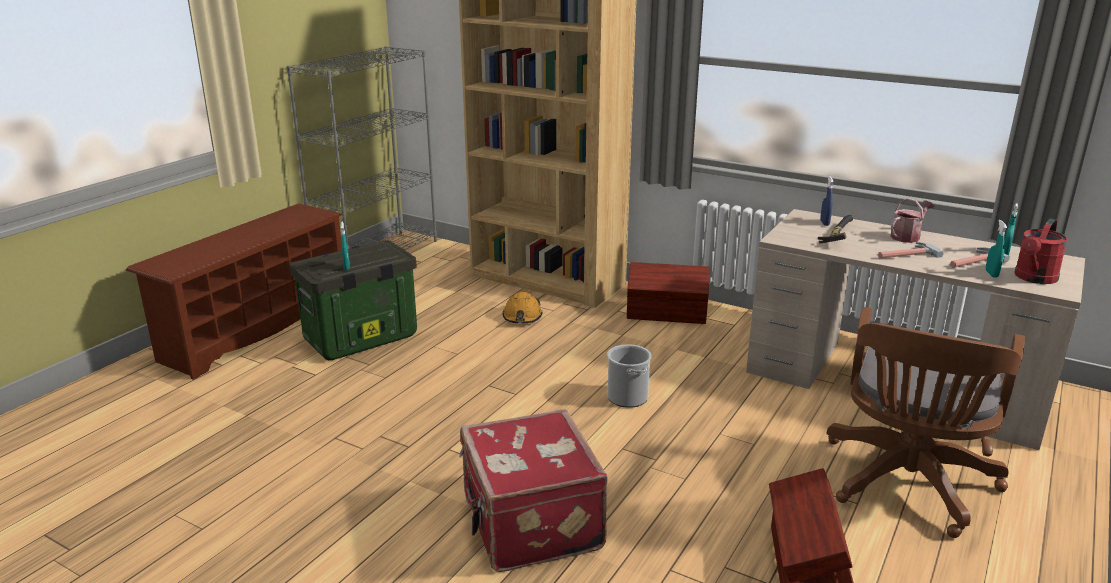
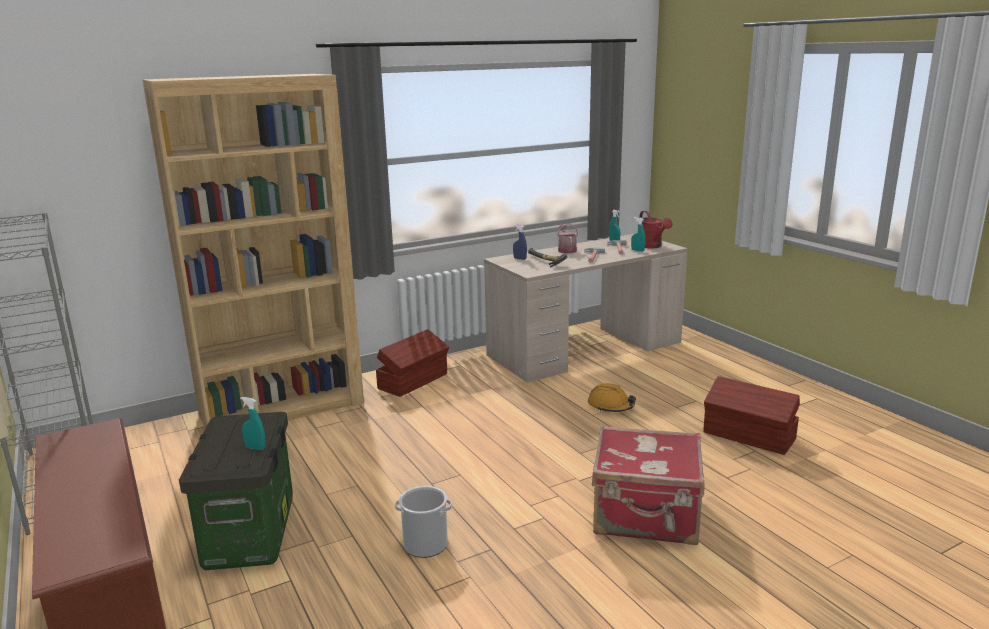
camera: 60 degrees left, 5 degrees down
(522, 317) = (334, 437): orange hard hat -> orange hard hat (610, 406)
(627, 397) = (515, 431): bucket -> bucket (425, 544)
(907, 485) = (688, 382): brown office chair -> none

